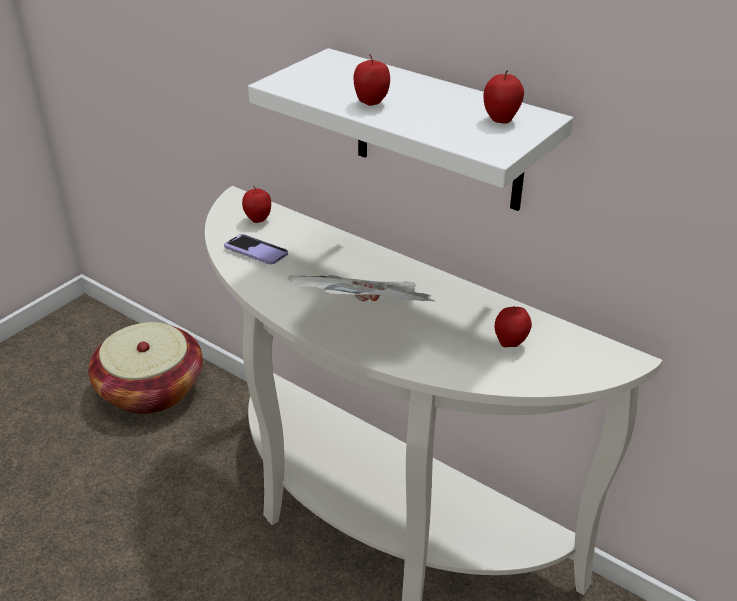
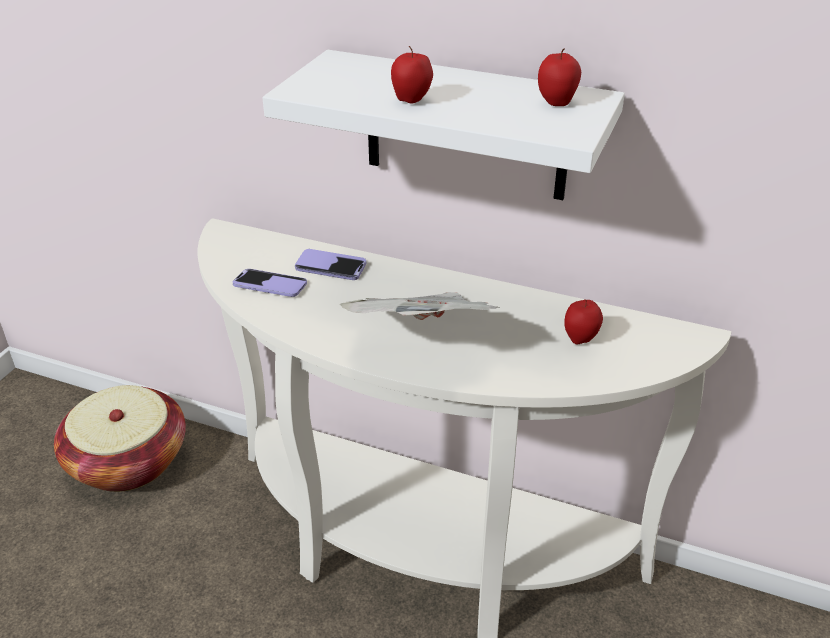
camera: 15 degrees left, 0 degrees up
(258, 220) = (257, 251): apple -> none
(314, 243) = (330, 266): none -> phone

